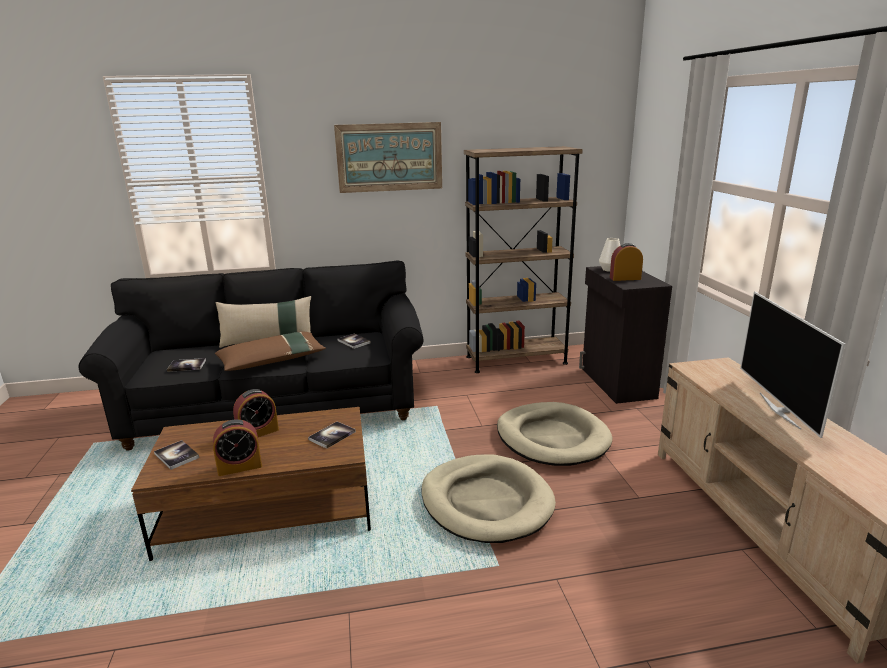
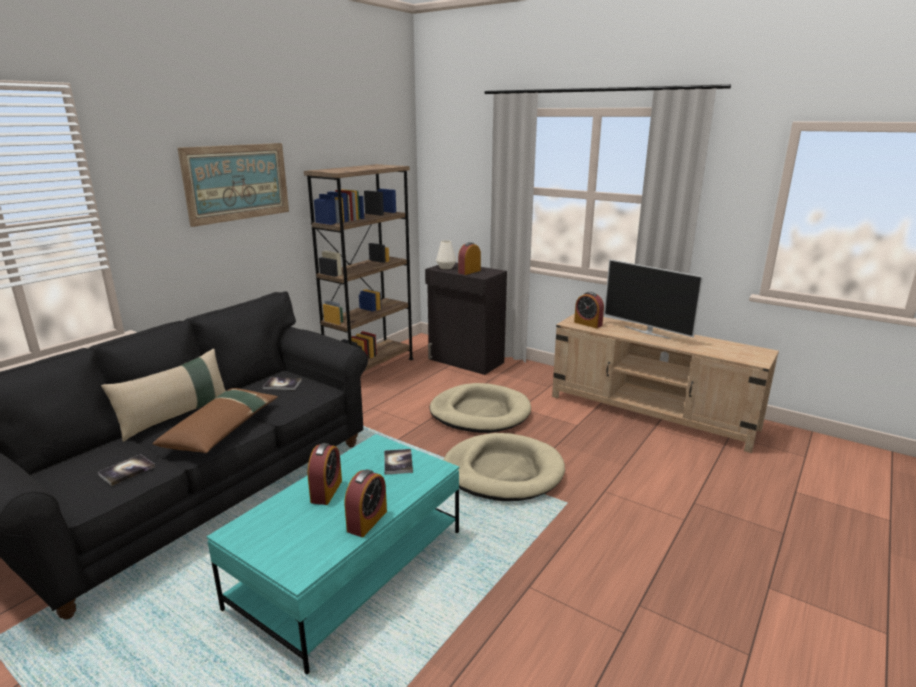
camera: 45 degrees left, 0 degrees up
(176, 456) = (283, 547): book -> none
(269, 509) = (349, 568): brown coffee table -> turquoise coffee table
(712, 374) = (588, 324): none -> alarm clock

